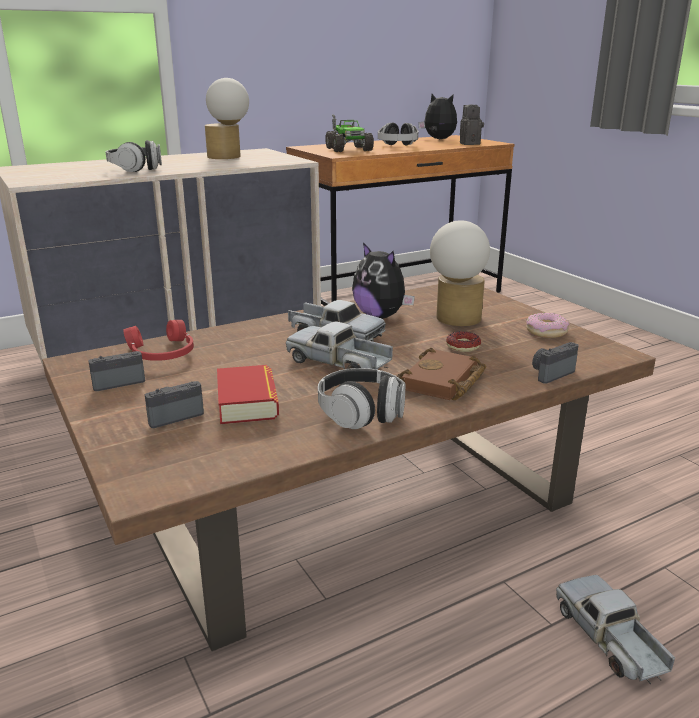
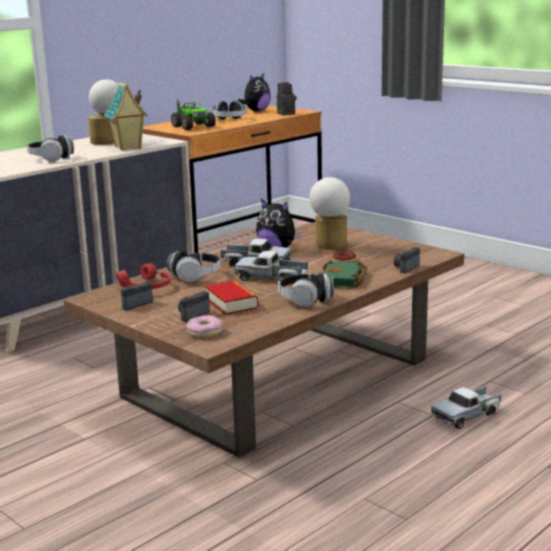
camera: 15 degrees left, 5 degrees down
(240, 164) = (128, 147): none -> toy house
(240, 345) = (195, 276): none -> headphones
(438, 139) = (256, 111): plush toy -> plush toy turned 105 degrees clockwise
(443, 382) = (343, 280): brown book -> green book
(546, 331) = (392, 246): donut -> donut (205, 332)
(610, 639) = (467, 415): toy truck -> toy truck turned 90 degrees counterclockwise

